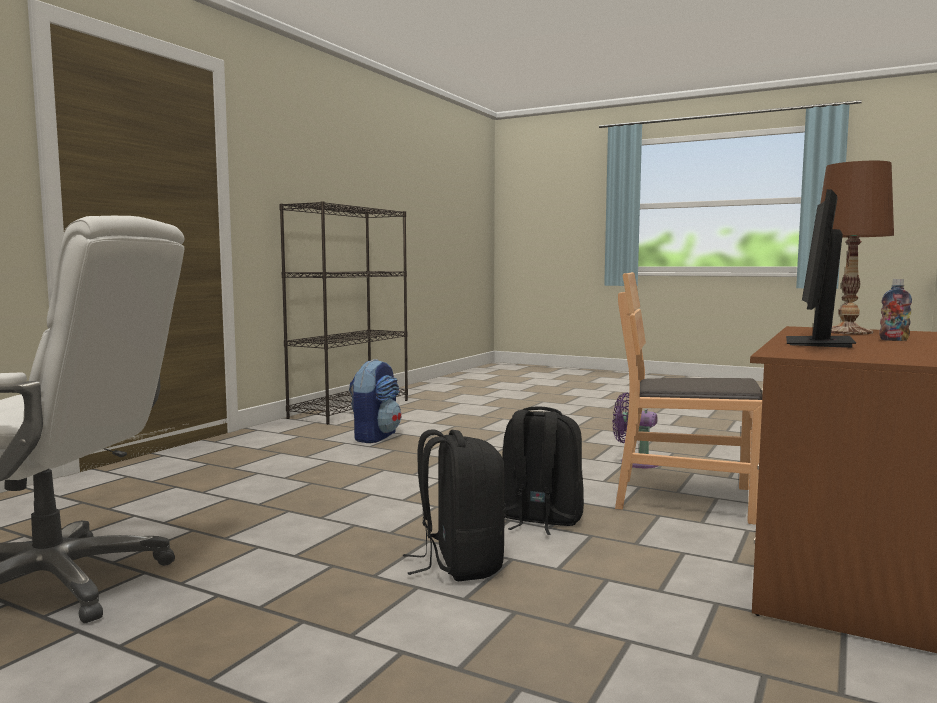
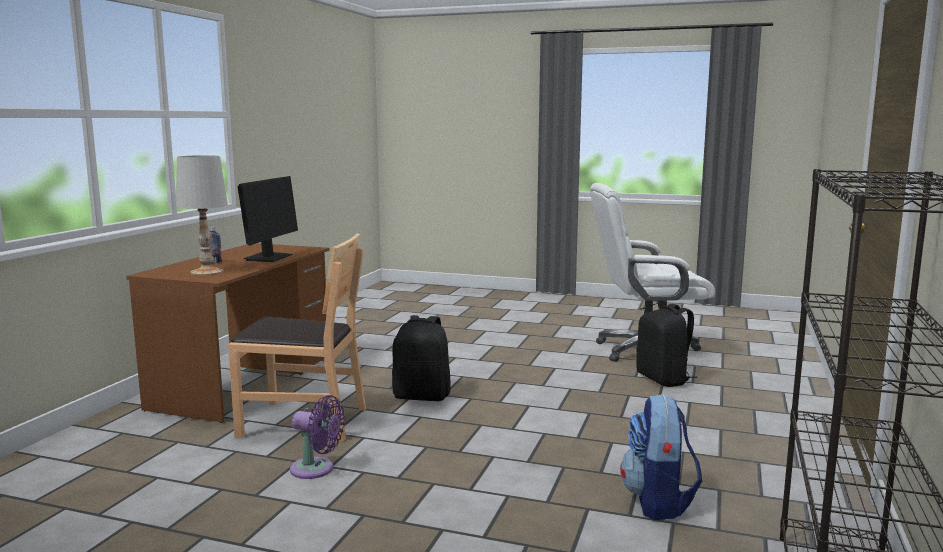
camera: 170 degrees right, 5 degrees up
(459, 564) = (464, 369): black backpack -> black backpack (664, 379)
(847, 332) = (207, 272): brown table lamp -> white table lamp

